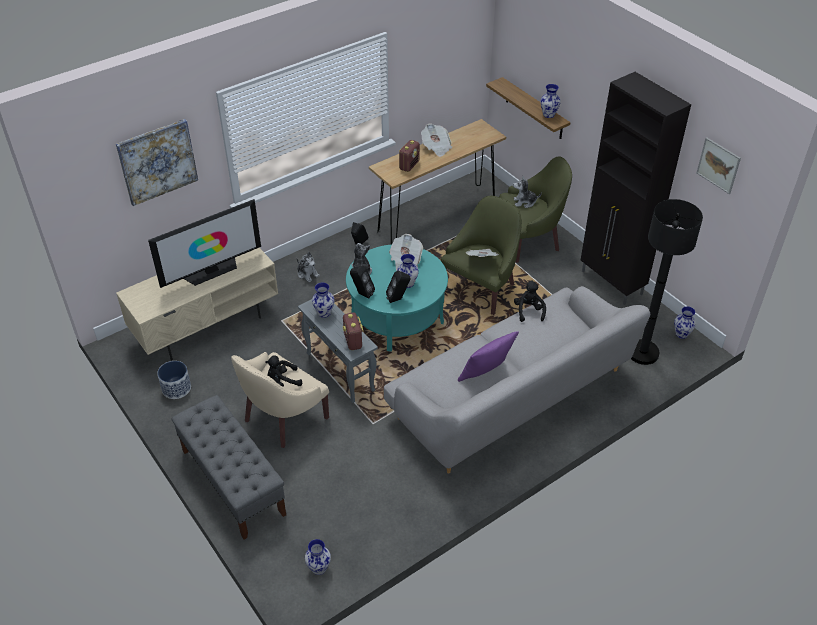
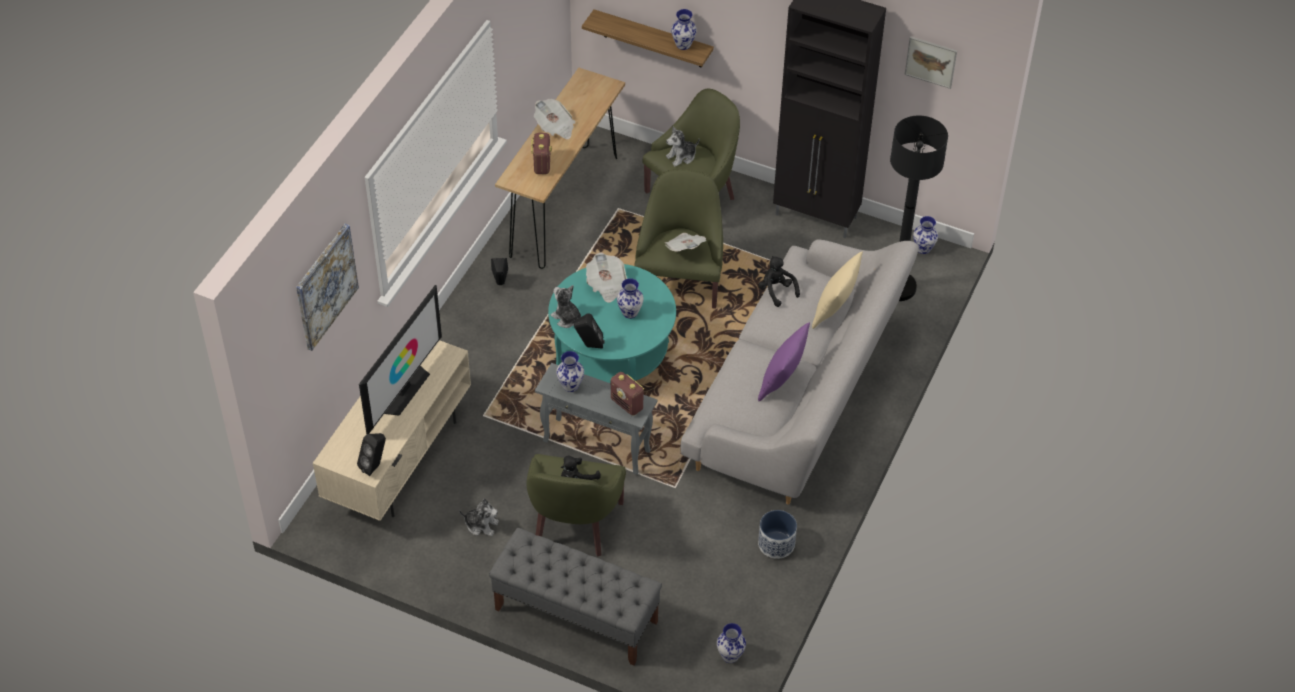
camera: 30 degrees left, 5 degrees up
(176, 389) = (428, 546): planter -> planter (776, 544)
(282, 418) = (573, 524): beige armchair -> green armchair
(307, 274) = (468, 345): plush toy -> plush toy (481, 525)
(398, 299) = (633, 335): black speaker -> black speaker (375, 466)
(565, 341) = (835, 310): none -> beige pillow

